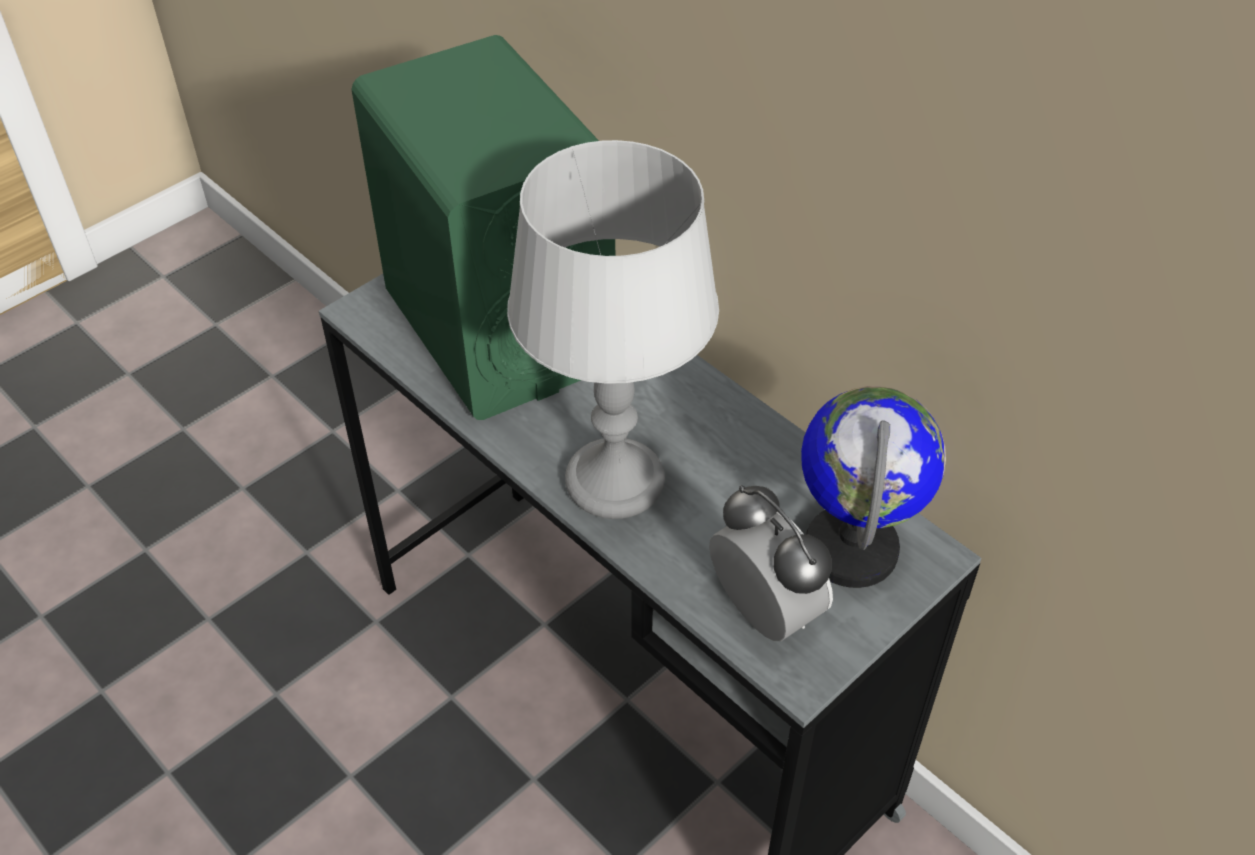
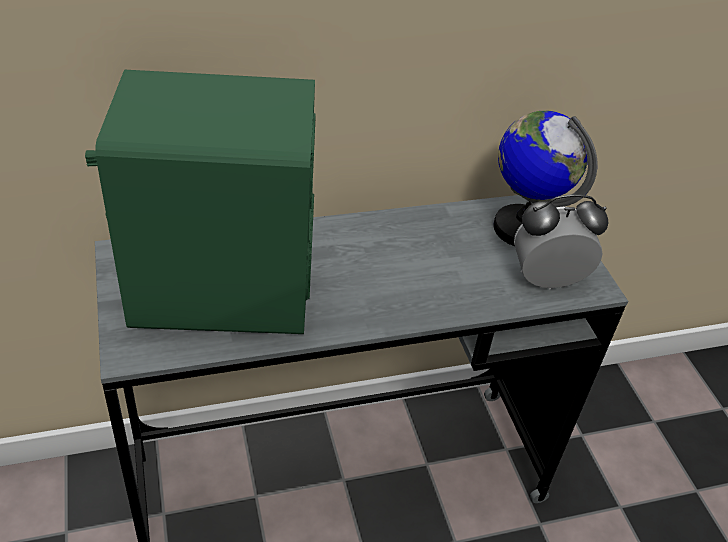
camera: 65 degrees left, 5 degrees down
(616, 480) = (406, 294): grey table lamp -> none

